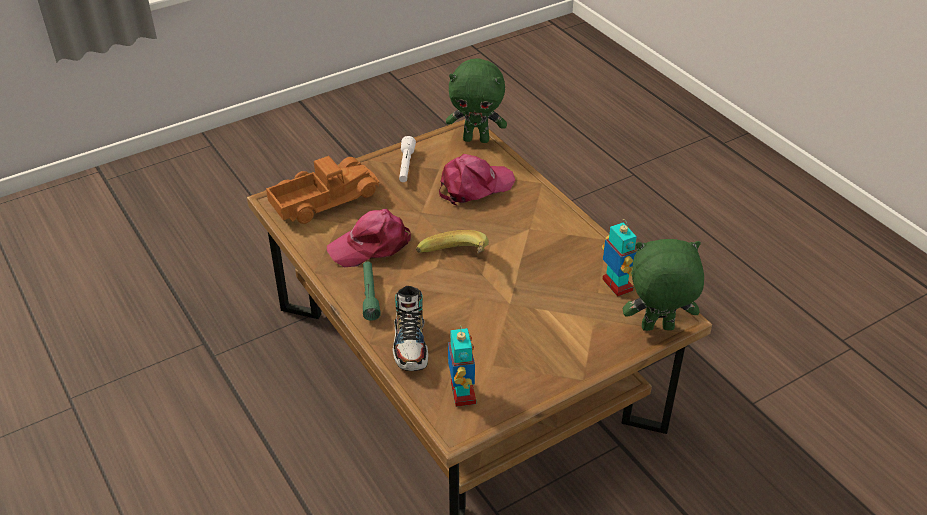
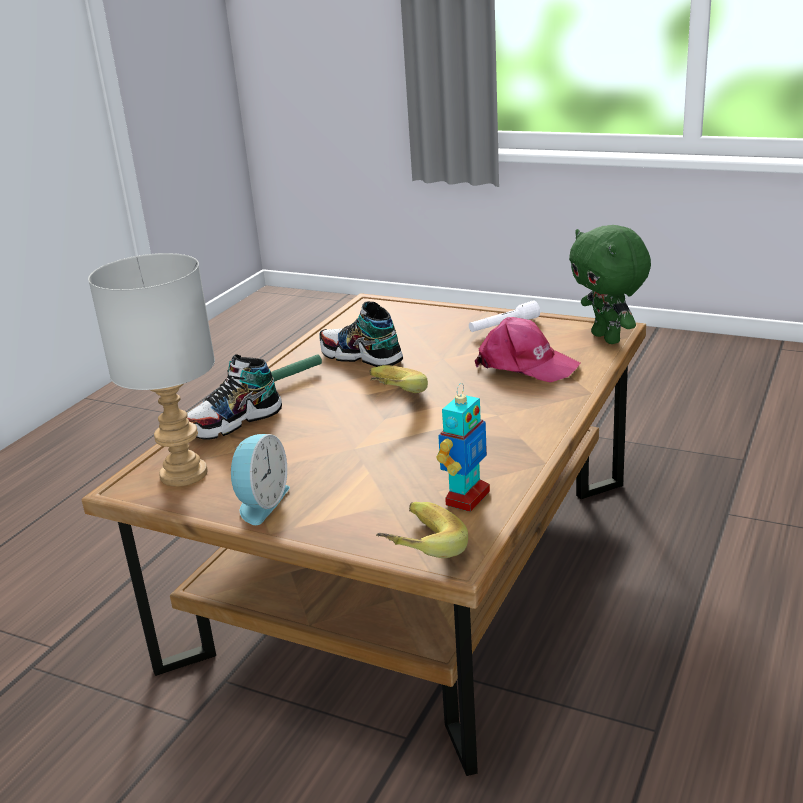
camera: 60 degrees right, 15 degrees down
(323, 199) = (400, 317): toy truck -> none
(371, 245) = (361, 357): pink cap -> shoe
(462, 394) = (184, 473): toy robot -> grey table lamp
(544, 370) = (260, 503): none -> alarm clock
(657, 329) = (416, 553): green plush toy -> banana

